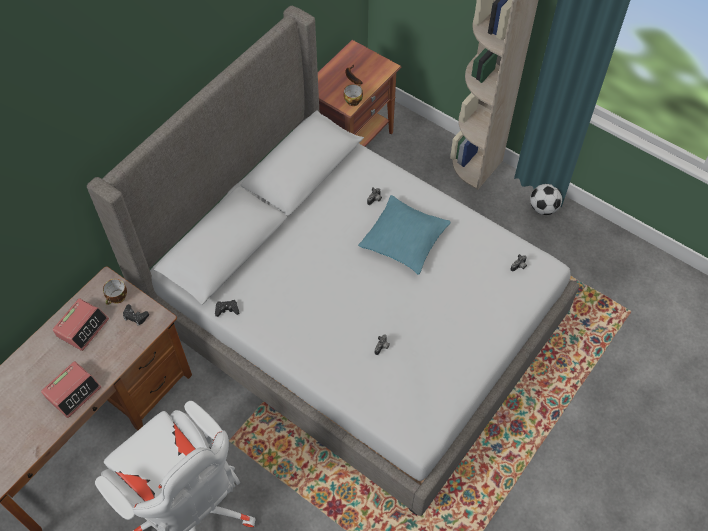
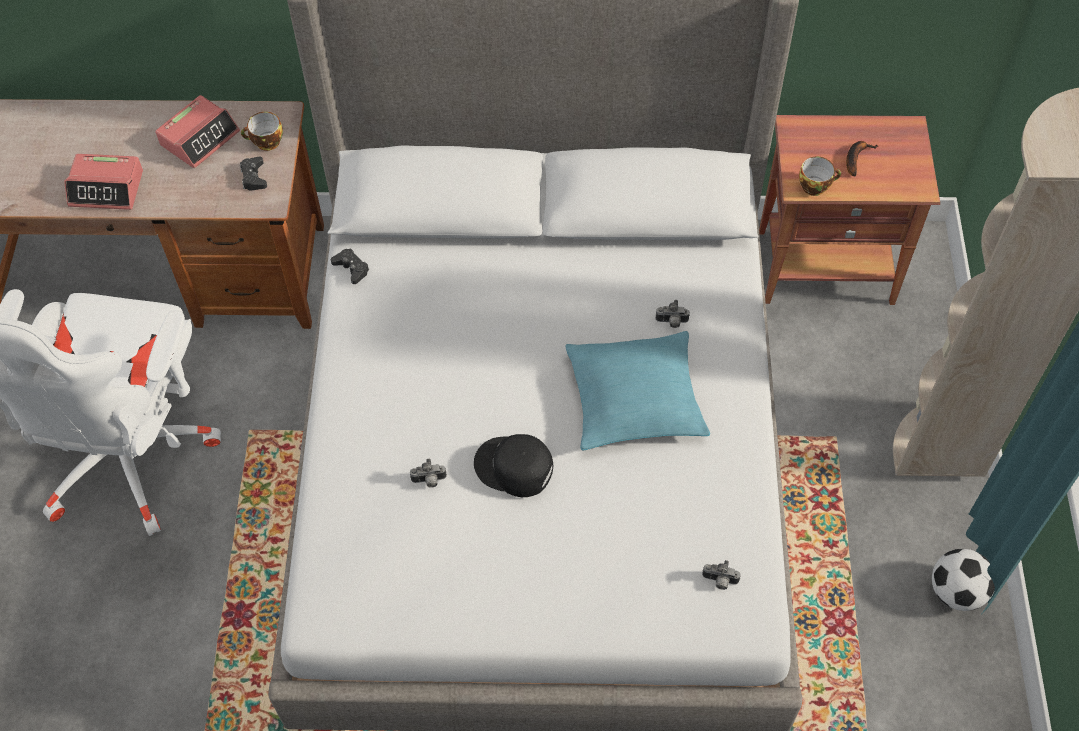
camera: 55 degrees right, 0 degrees up
(82, 327) = (200, 138): alarm clock -> alarm clock turned 45 degrees counterclockwise
(402, 309) = (514, 468): none -> black cap

